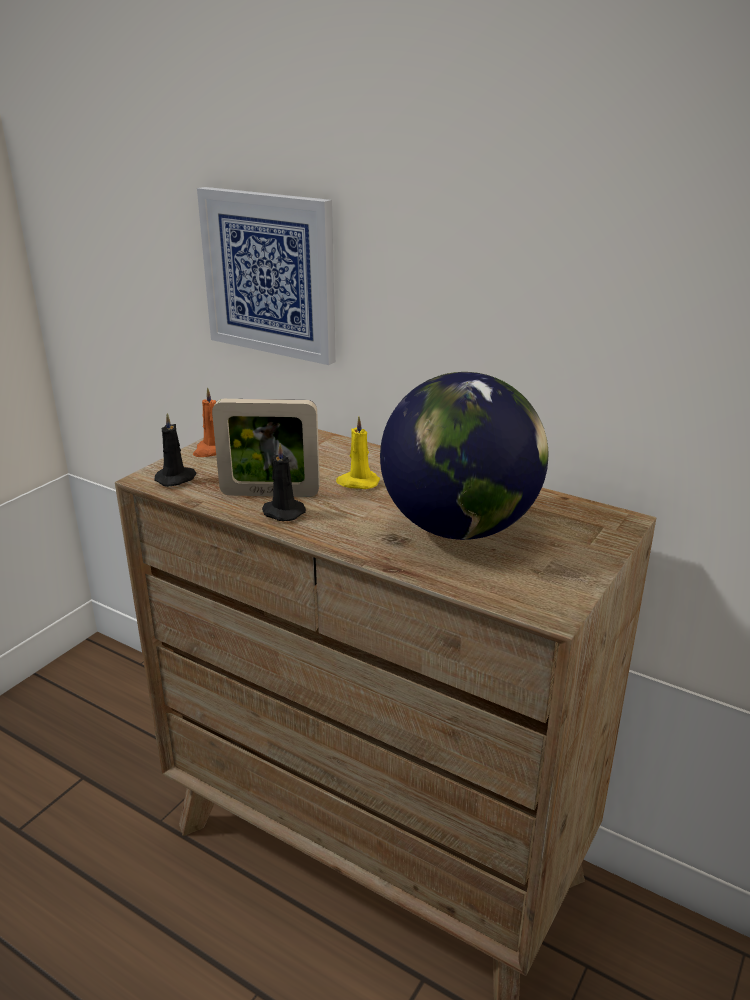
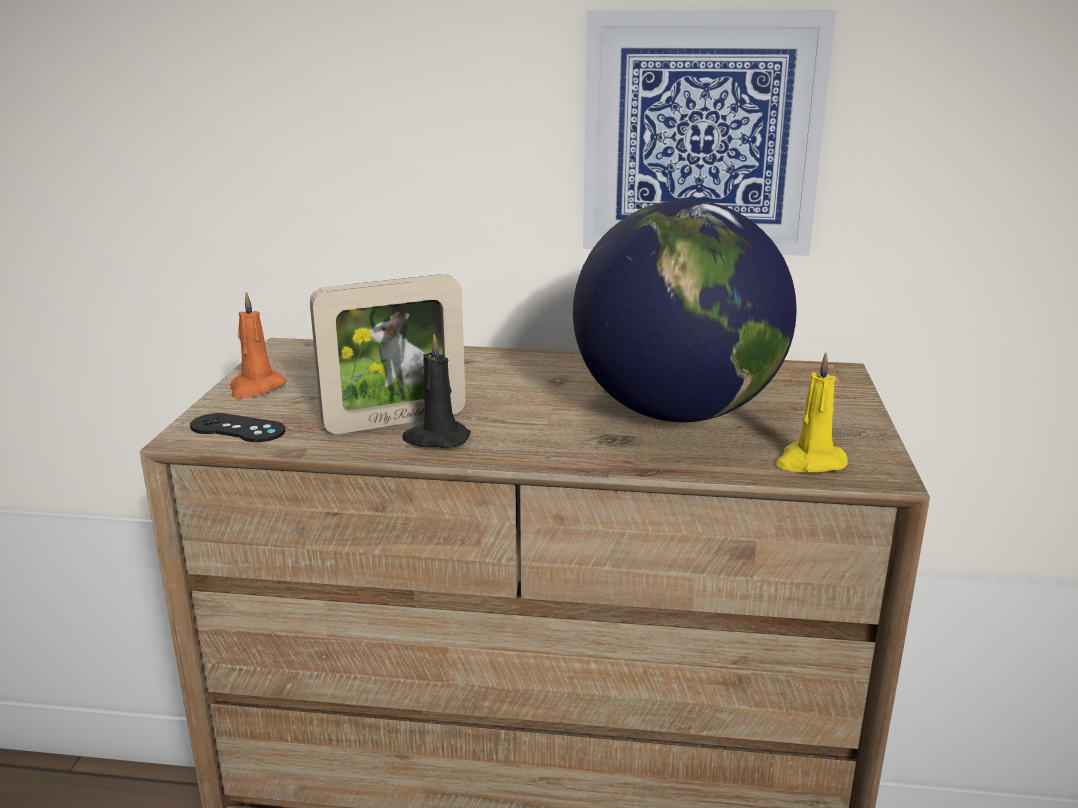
camera: 25 degrees left, 5 degrees down
(177, 478) = (237, 428): black candle -> black game controller
(270, 274) = (284, 133): picture -> picture (701, 134)
(357, 482) = (497, 389): yellow candle -> yellow candle (809, 462)

